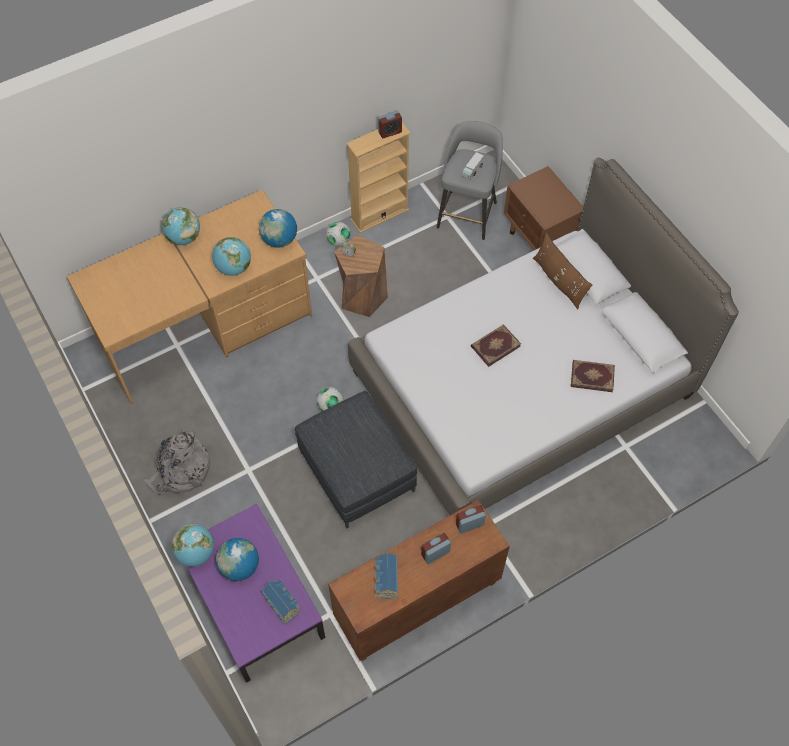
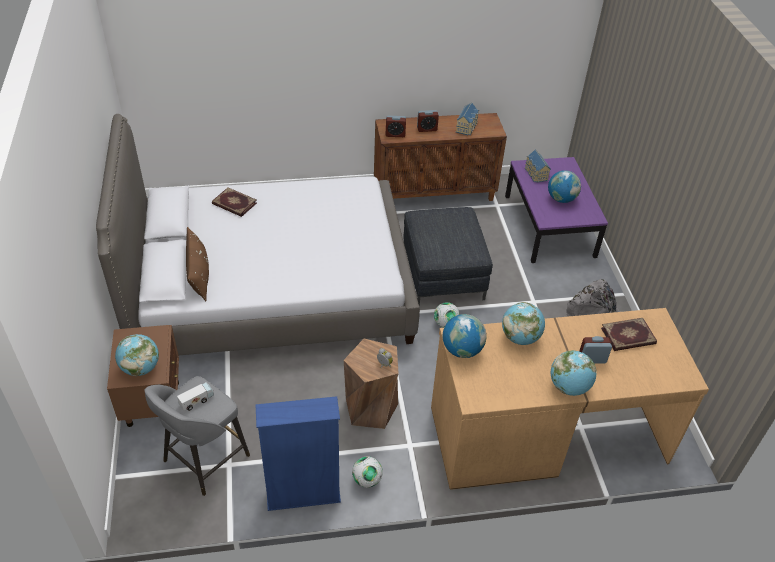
camera: 160 degrees left, 15 degrees down
(196, 553) = (592, 214): globe -> globe (140, 368)
(379, 215) = (303, 496): beige bookcase -> blue bookcase
(390, 132) = (279, 412): alarm clock -> alarm clock (592, 359)
(495, 346) = (295, 245): book -> book (628, 336)

